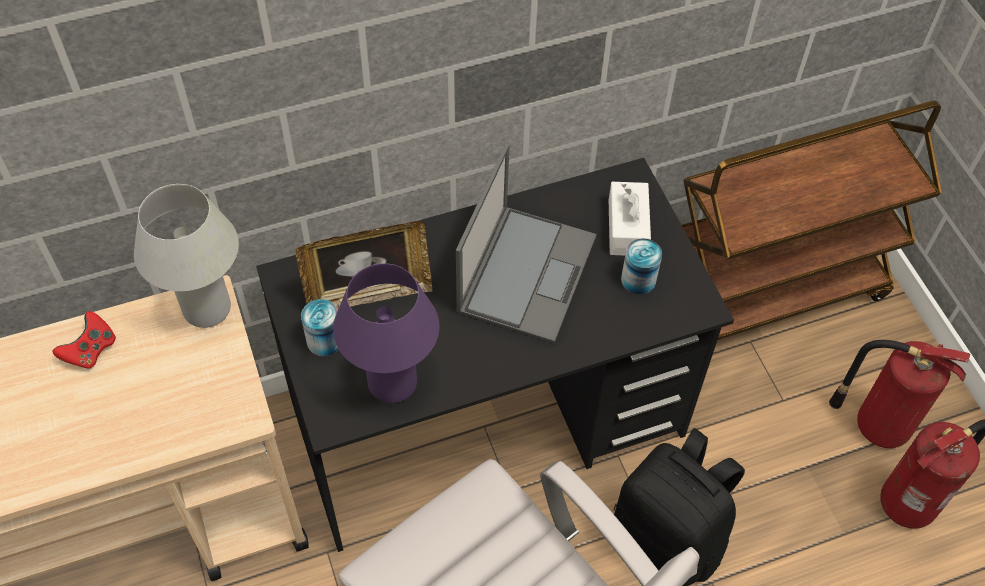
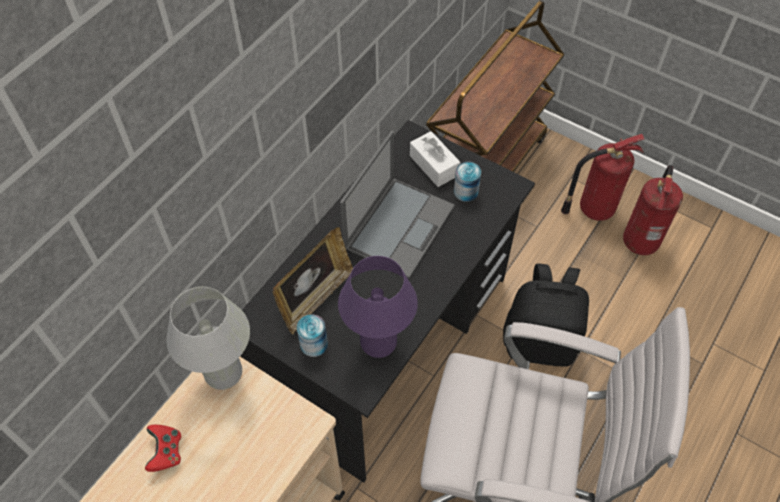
camera: 35 degrees left, 0 degrees up
(527, 272) = (399, 225): laptop -> laptop turned 45 degrees clockwise

